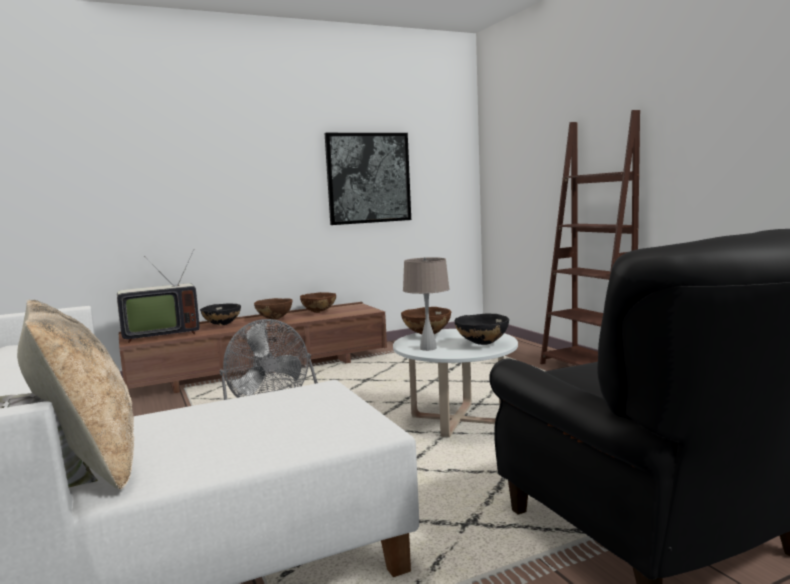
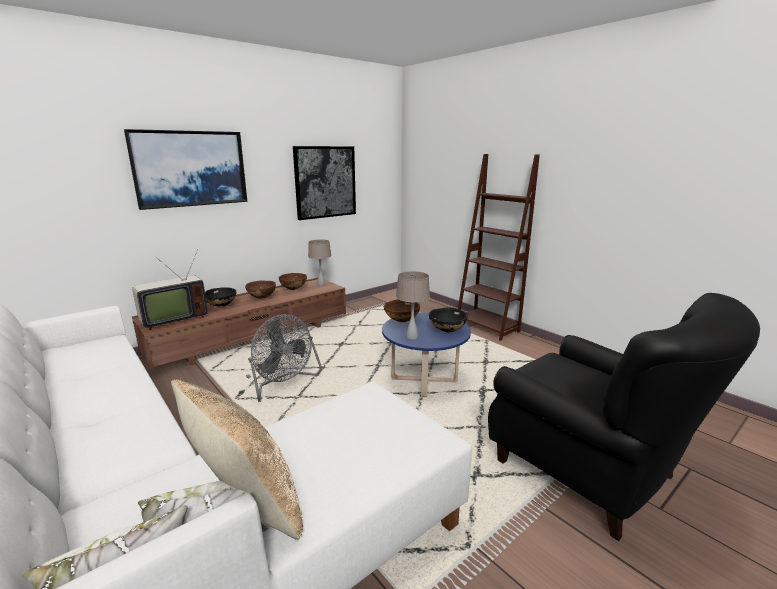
camera: 15 degrees left, 10 degrees up
(197, 159) = (190, 168): none -> picture
(357, 308) = (321, 284): none -> beige table lamp
(457, 420) = (424, 380): white coffee table -> blue coffee table

